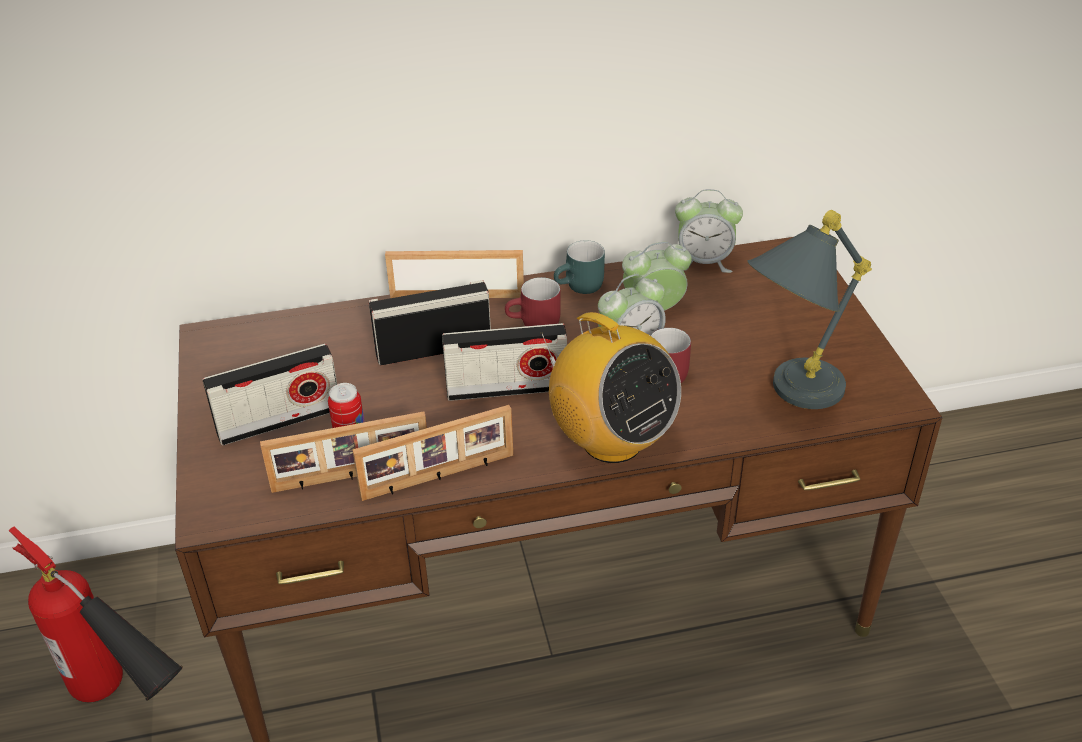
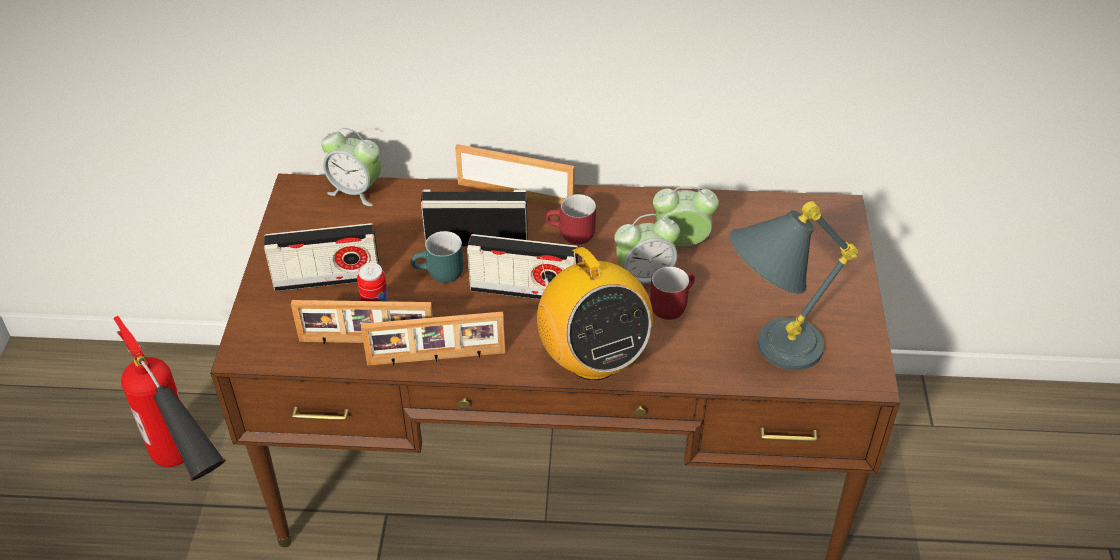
camera: 15 degrees right, 5 degrees up
(581, 288) = (626, 207): turquoise mug -> turquoise mug (440, 275)
(704, 262) = (749, 204): alarm clock -> alarm clock (356, 191)

